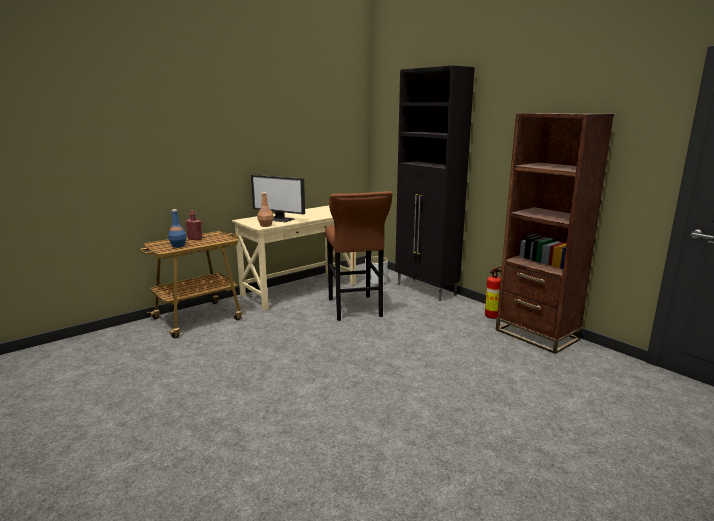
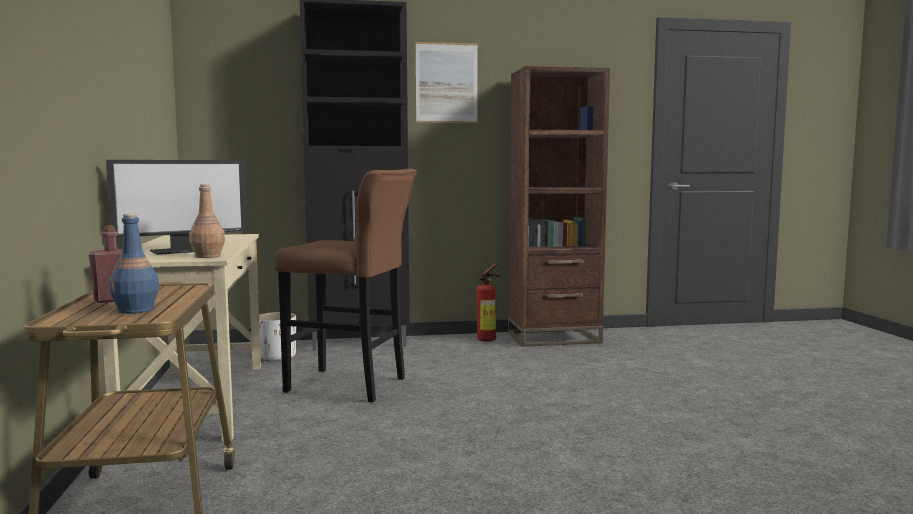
camera: 60 degrees left, 10 degrees down
(499, 120) = (446, 83): none -> picture

